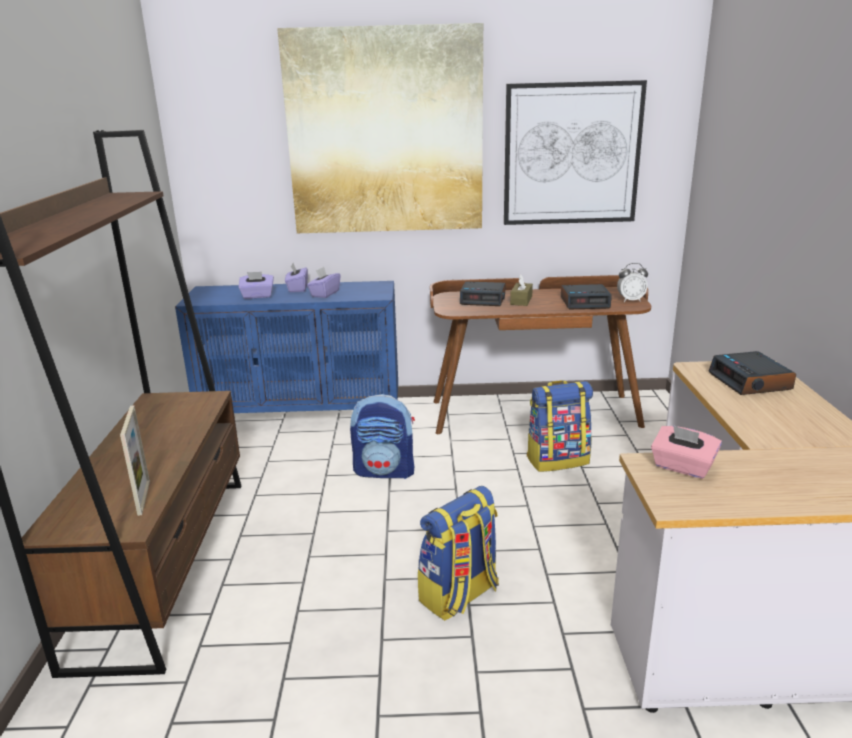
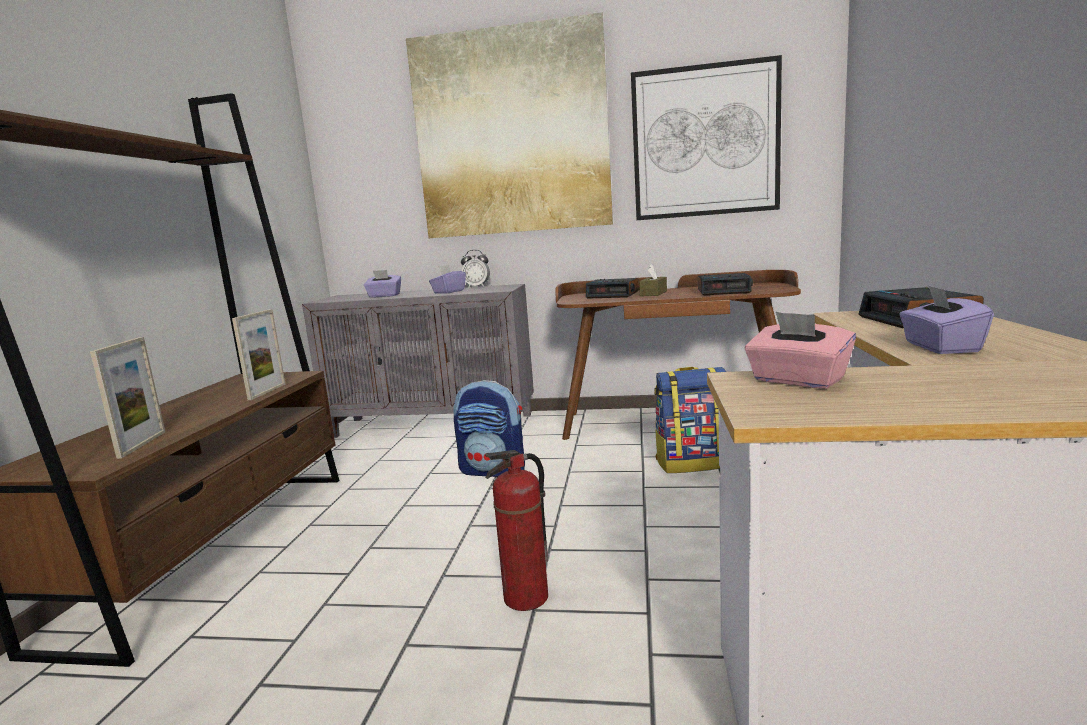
camera: 10 degrees right, 10 degrees down
(200, 424) = (267, 392): none -> picture frame
(297, 288) = (426, 291): purple tissue box -> purple tissue box (940, 347)
(303, 416) = (434, 425): blue cabinet -> grey cabinet
(459, 595) = (526, 598): backpack -> fire extinguisher
(630, 300) = (777, 288): alarm clock -> alarm clock (477, 287)

